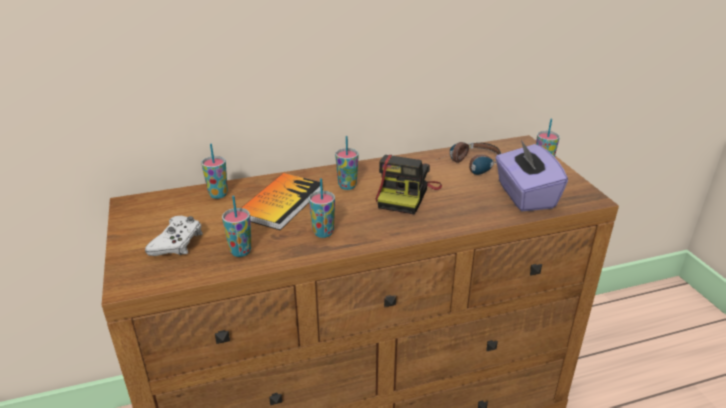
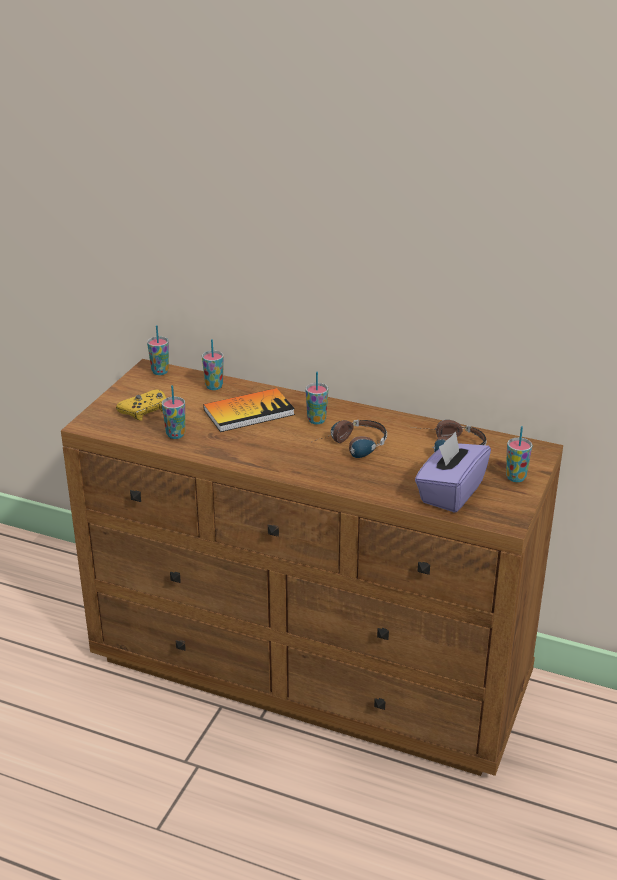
camera: 40 degrees right, 0 degrees up
(177, 242) = (145, 410): white game controller -> yellow game controller
(323, 233) = (246, 447): cup -> cup (160, 372)
(406, 195) = (351, 448): camera -> headphones

